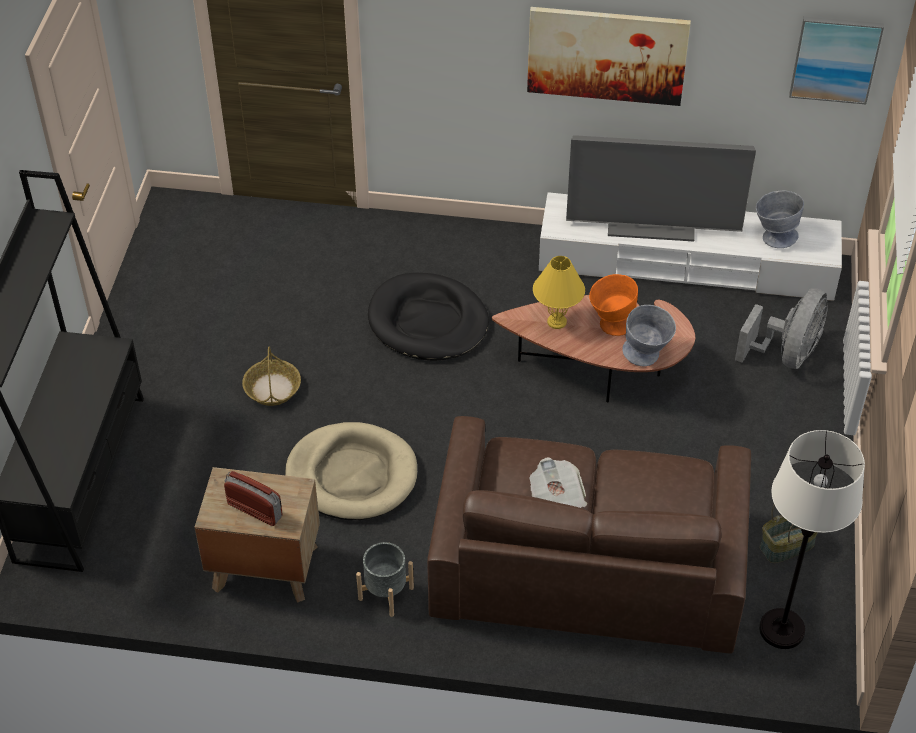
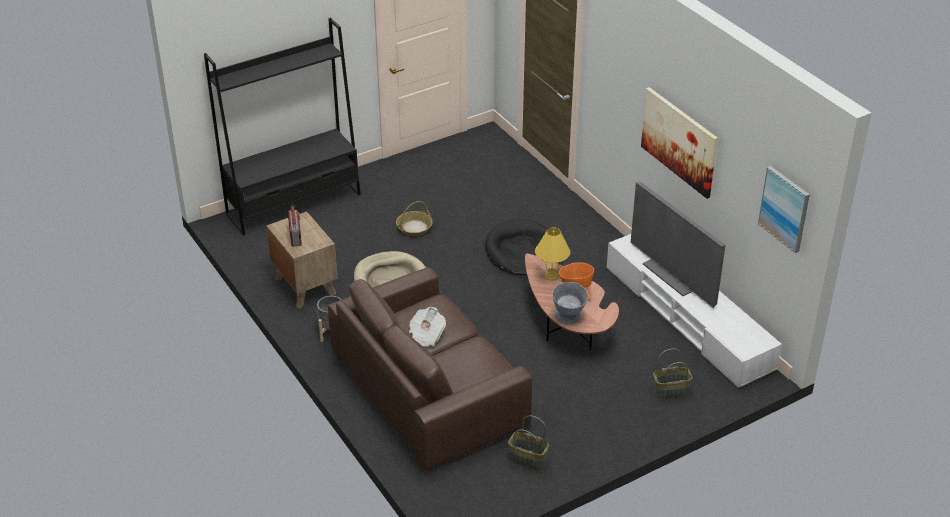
camera: 50 degrees right, 10 degrees down
(774, 236) = (730, 324): grey bowl -> none
(781, 630) = (466, 485): white floor lamp -> none
(786, 354) = (671, 390): grey fan -> basket

